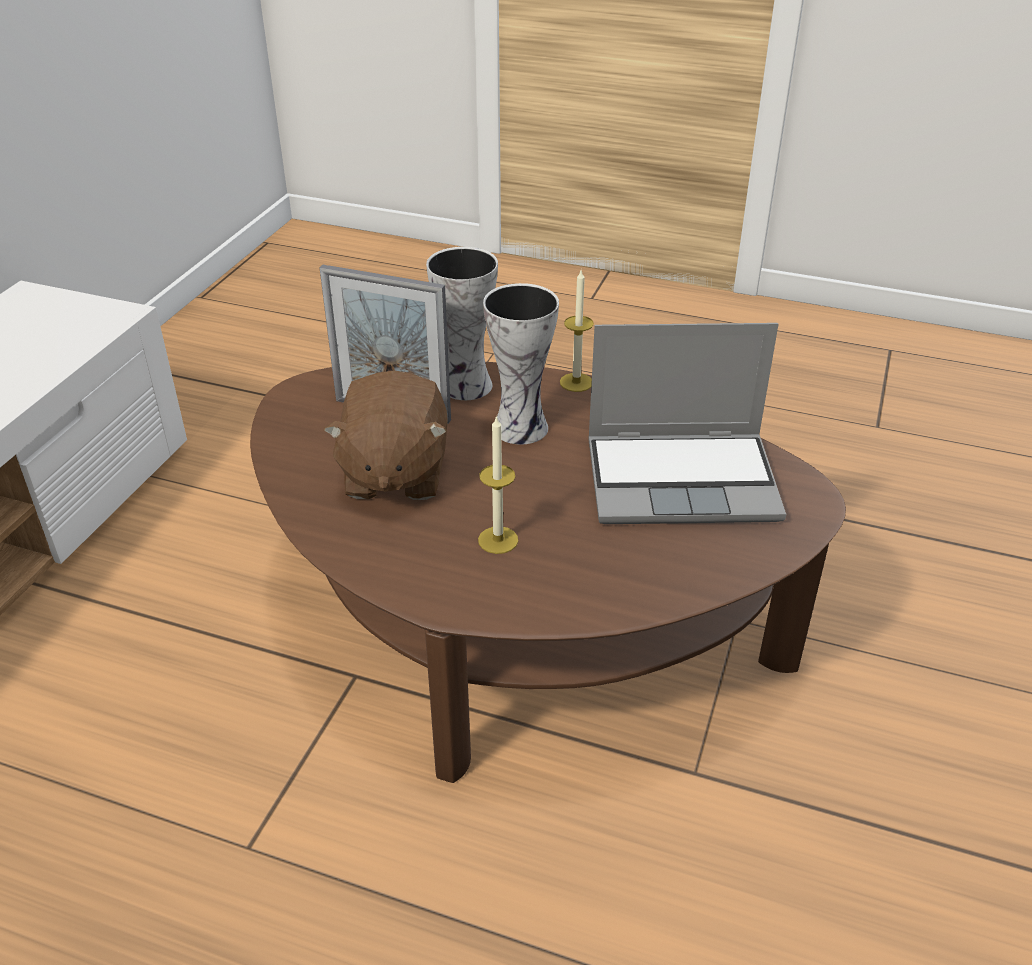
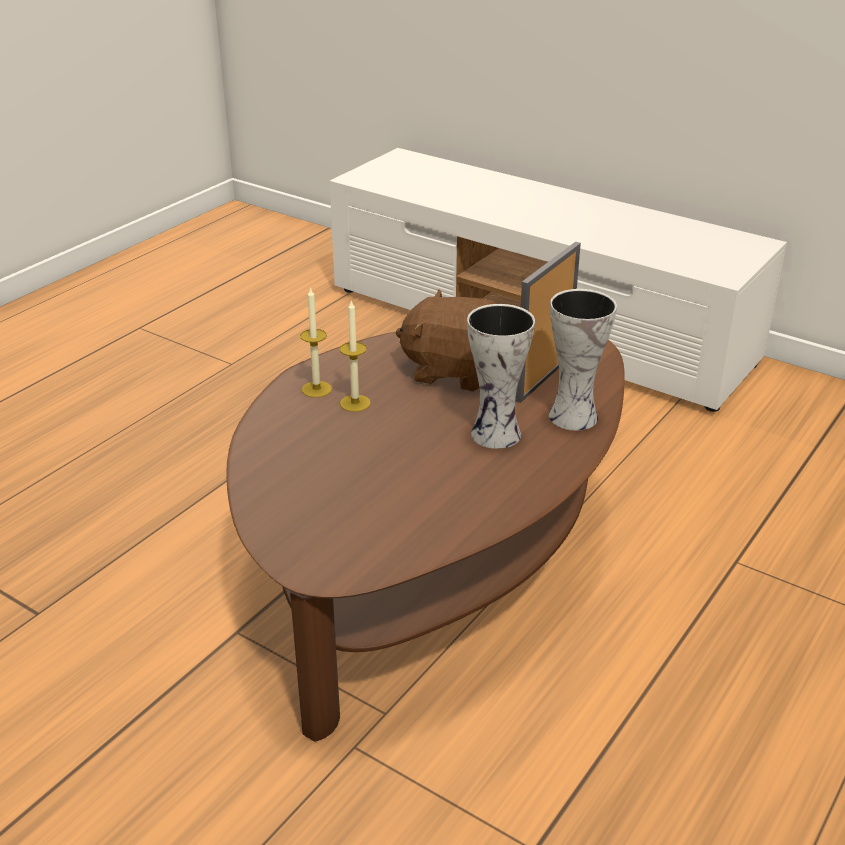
camera: 105 degrees right, 5 degrees down
(576, 382) = (562, 476): candle -> candle (316, 389)
(683, 479) = (383, 504): laptop -> none

